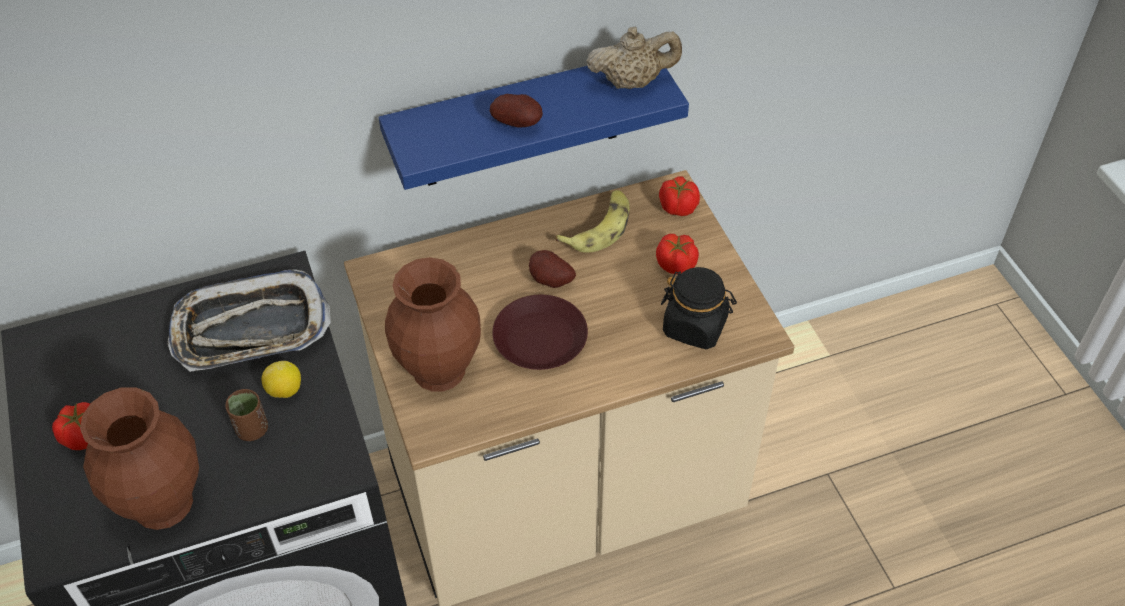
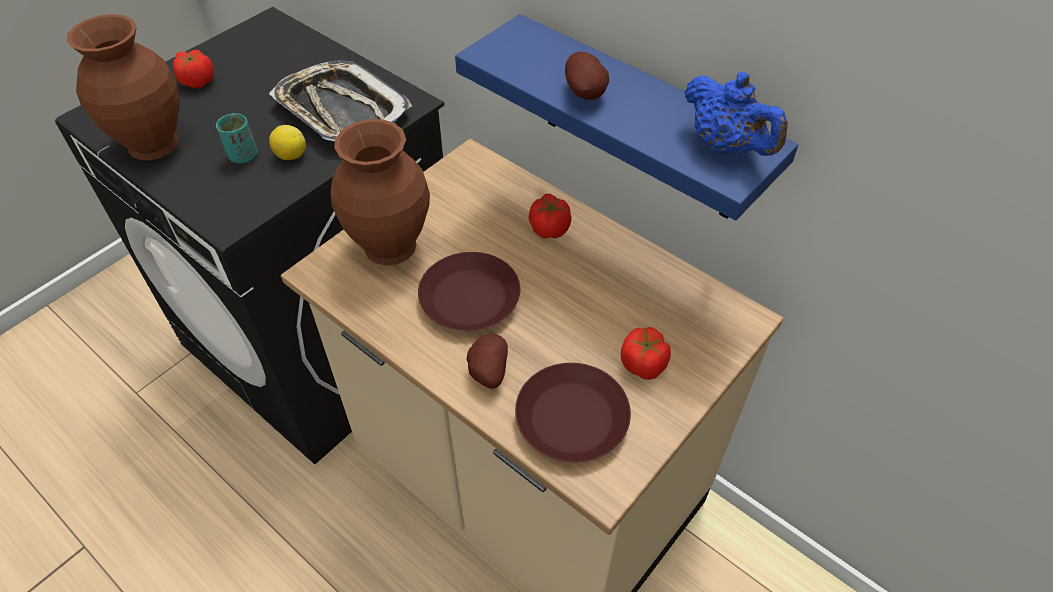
camera: 60 degrees right, 0 degrees up
(252, 429) = (243, 156): brown cup -> turquoise cup
(550, 282) = (544, 275): potato -> potato (486, 372)
(599, 228) = (641, 281): banana -> none
(632, 82) = (726, 147): beige teapot -> blue teapot
(678, 207) = (723, 332): tomato -> tomato (549, 228)
(695, 326) = (571, 417): black jar -> brown plate

